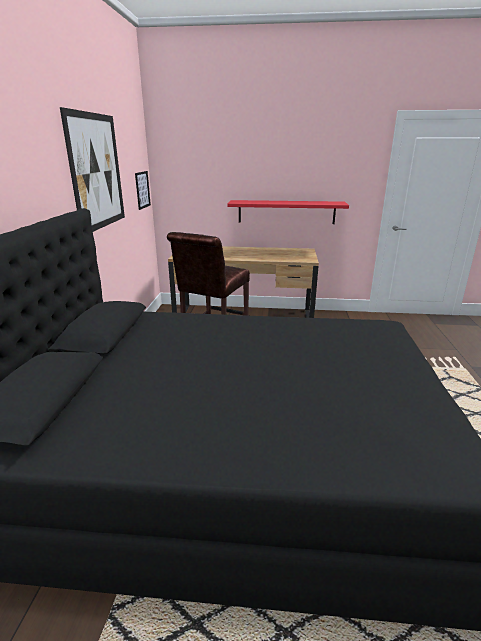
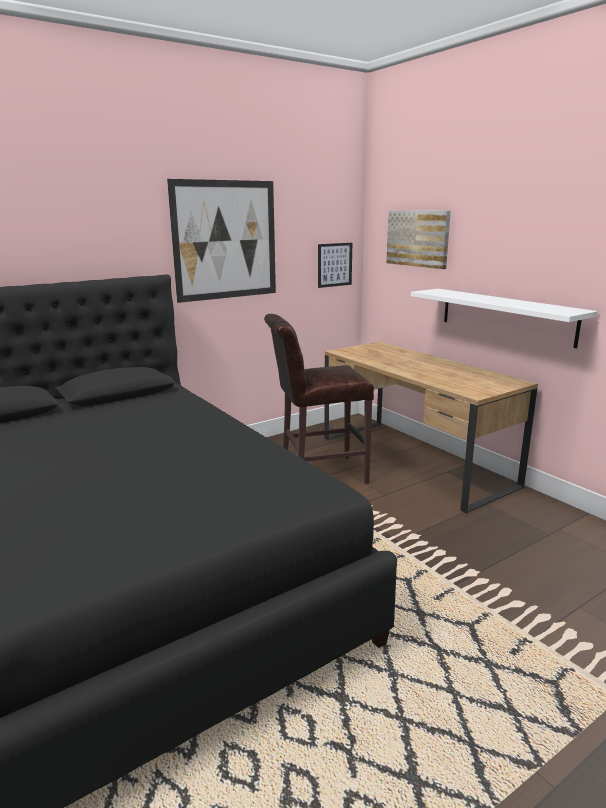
camera: 50 degrees right, 5 degrees down
(208, 165) = (418, 238): none -> picture
(286, 212) = (505, 316): red shelf -> white shelf

